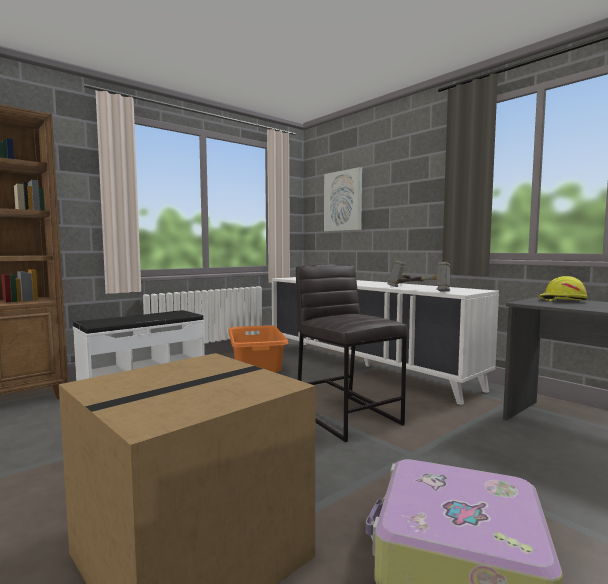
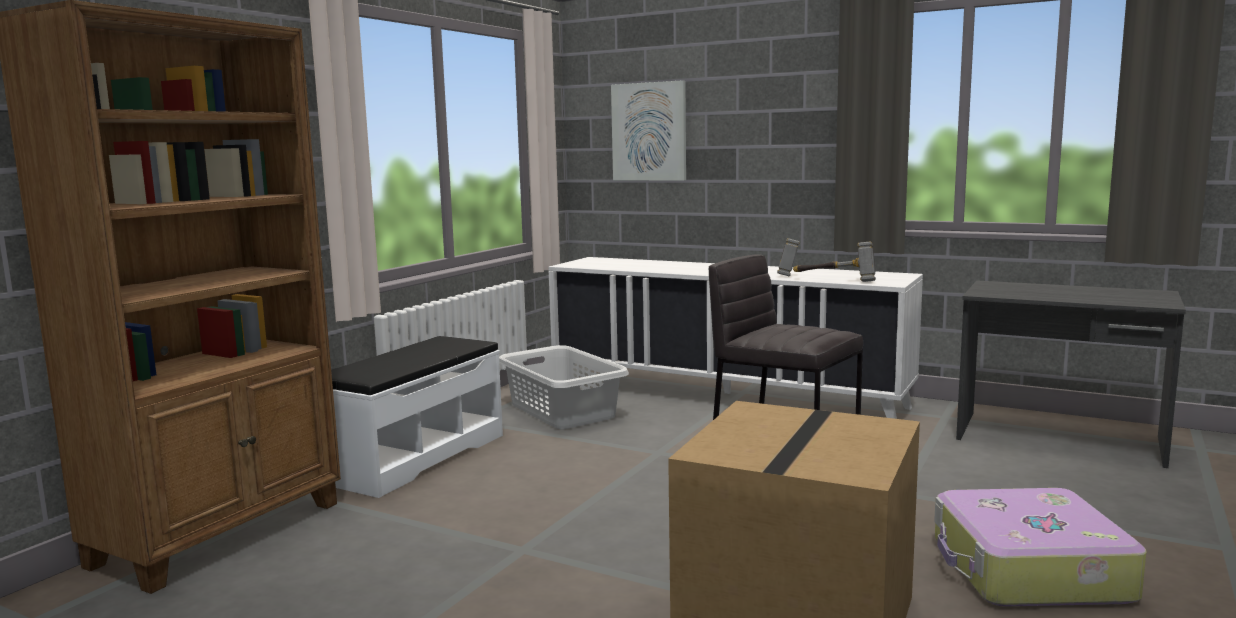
camera: 20 degrees left, 5 degrees up
(257, 364) = (563, 410): orange laundry basket -> grey laundry basket
(561, 300) = (1011, 286): yellow hard hat -> none

